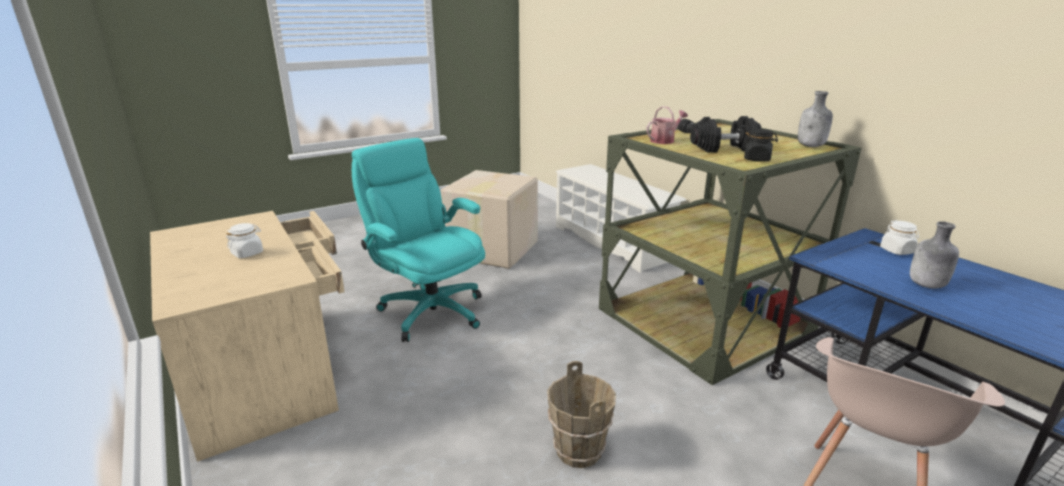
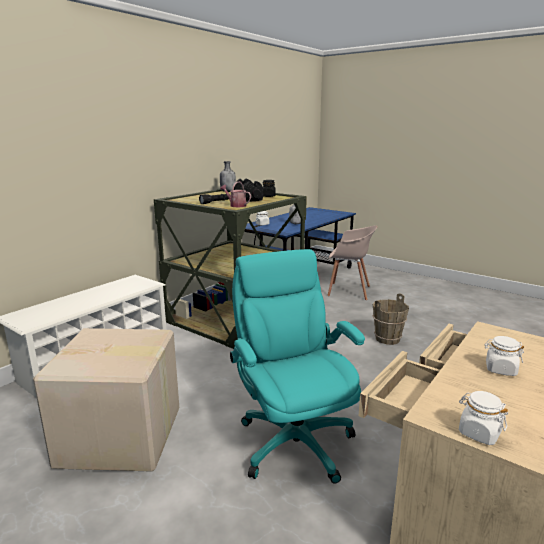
camera: 110 degrees left, 5 degrees down
(228, 222) = (479, 433): none -> white jar
(429, 309) = (293, 437): turquoise office chair -> turquoise office chair turned 135 degrees clockwise

